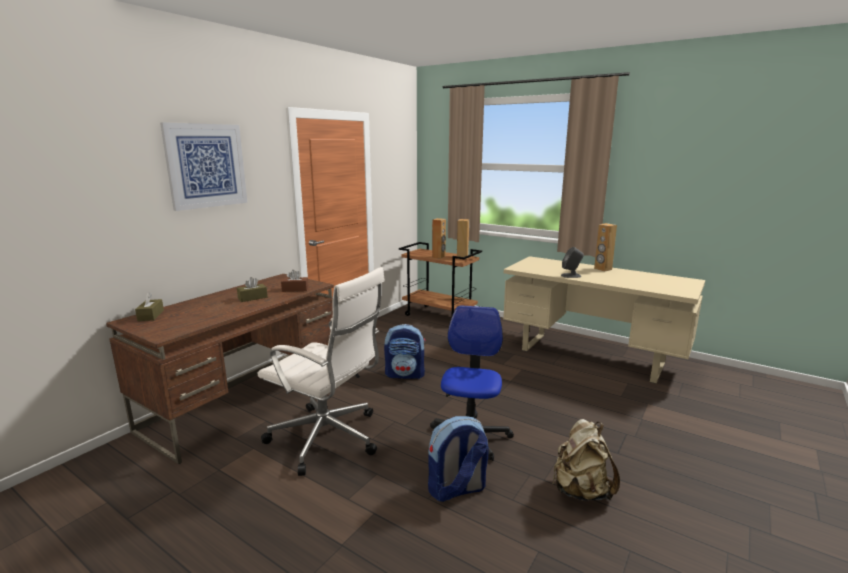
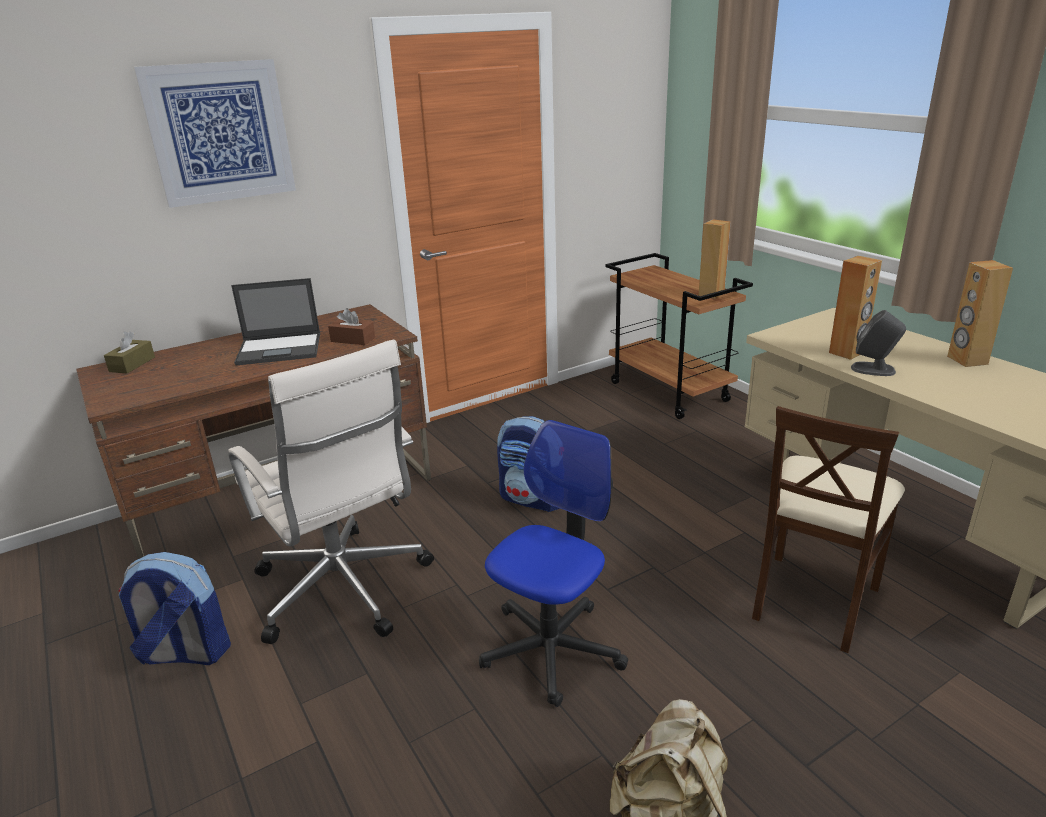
camera: 25 degrees right, 10 degrees up
(252, 298) = (281, 349): brown tissue box -> laptop
(439, 257) = (669, 288): brown speaker -> brown speaker (847, 352)
(456, 490) = (461, 742): backpack -> backpack (185, 653)
(572, 390) = (813, 600): none -> beige chair

